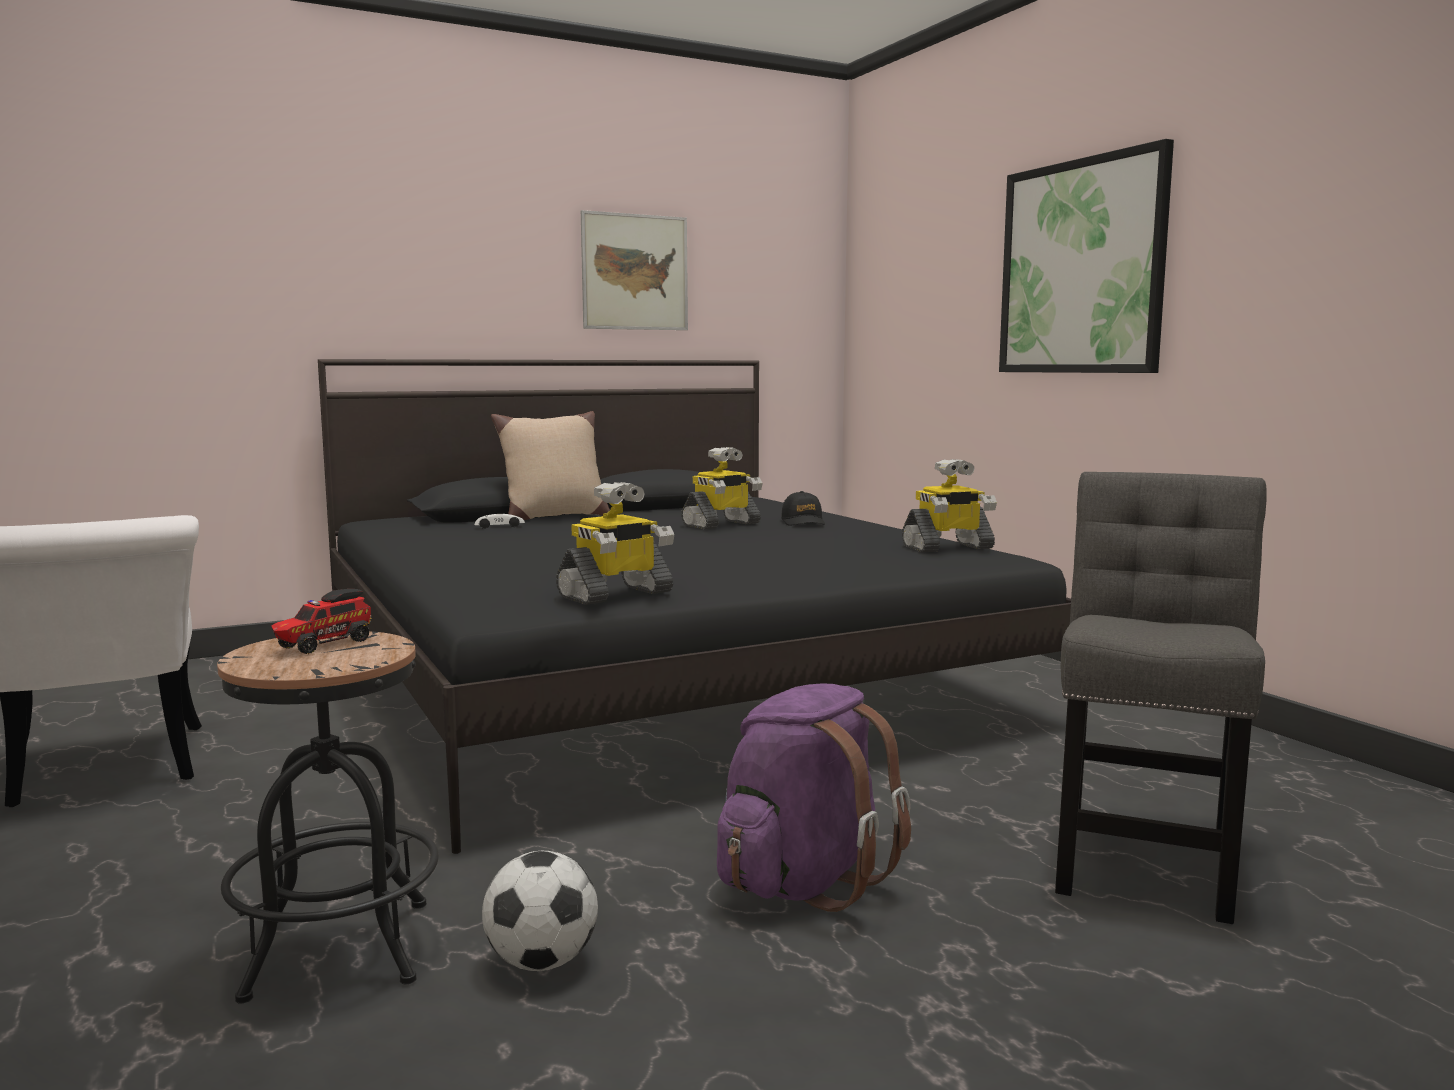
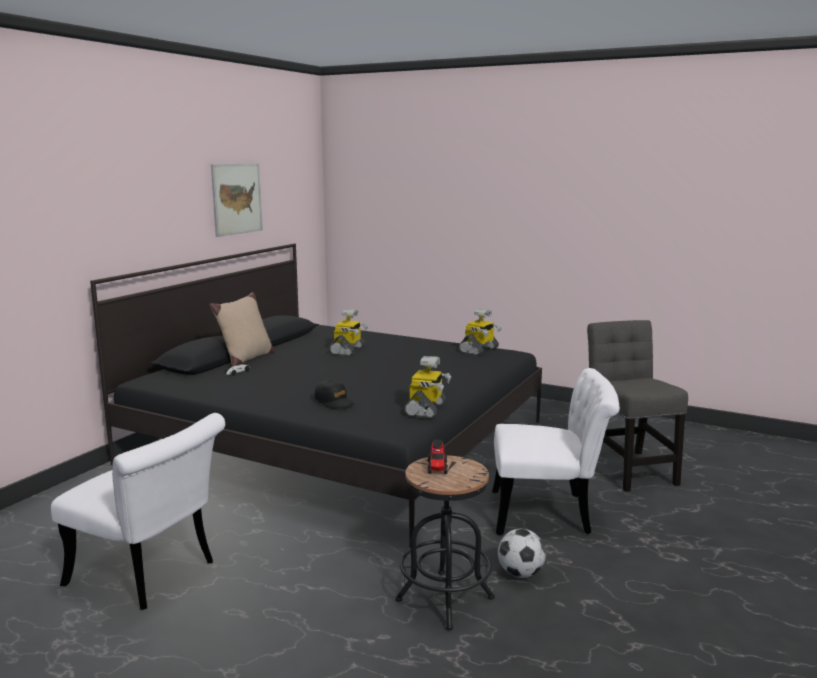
camera: 35 degrees left, 5 degrees up
(803, 522) = (381, 342): black cap -> black cap (334, 402)
(804, 880) = (550, 514): purple backpack -> white chair
(1081, 267) = (494, 204): picture -> none

